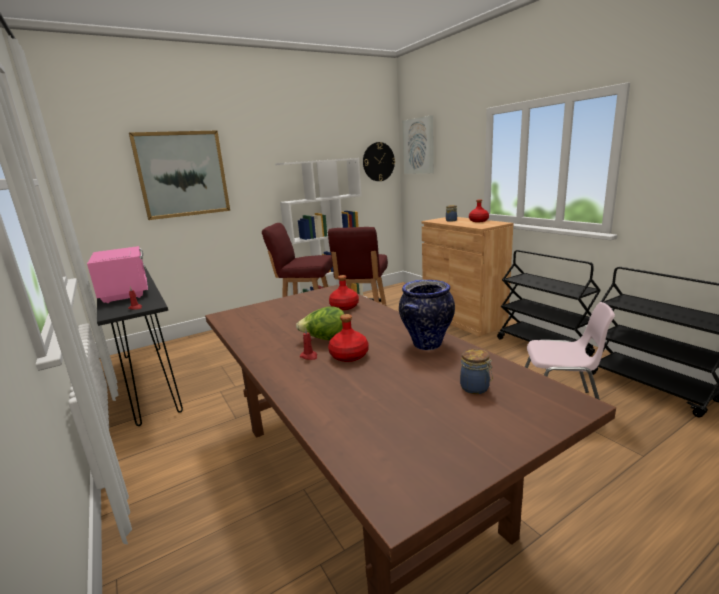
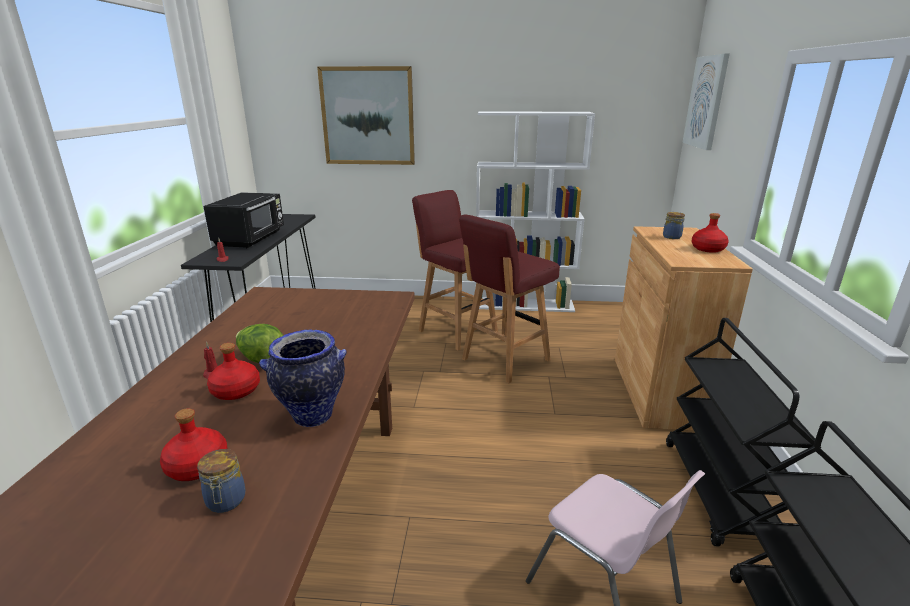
camera: 35 degrees right, 5 degrees up
(126, 292) = (251, 239): pink microwave -> black microwave
(344, 307) = (357, 326): red bottle -> red bottle (196, 466)
(378, 161) = (644, 119): wall clock -> none

